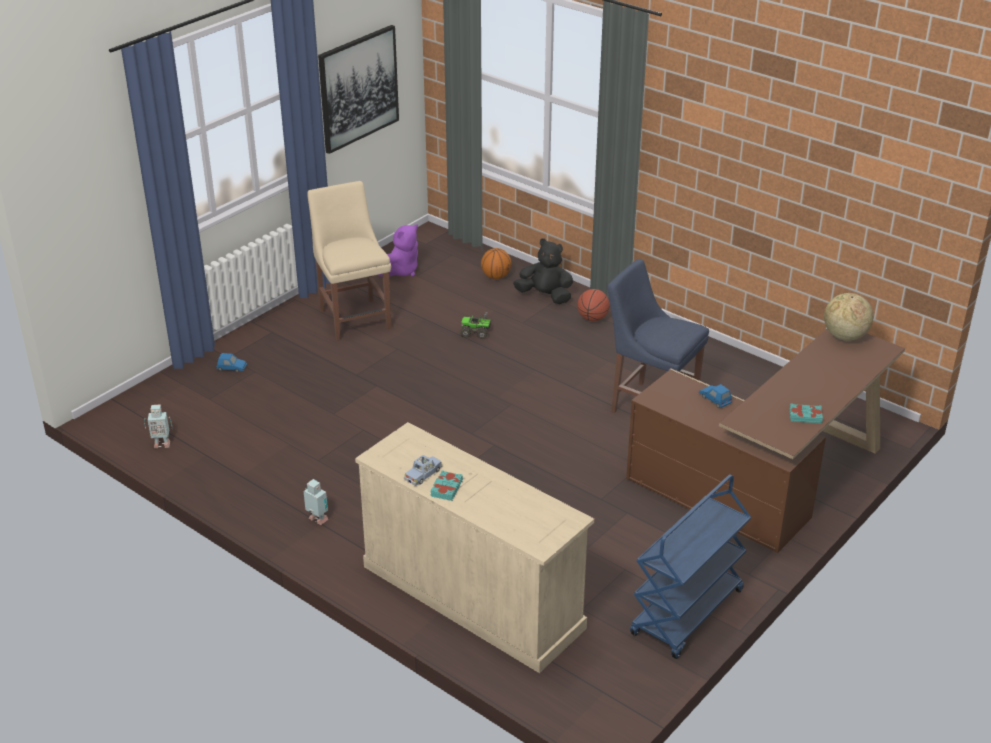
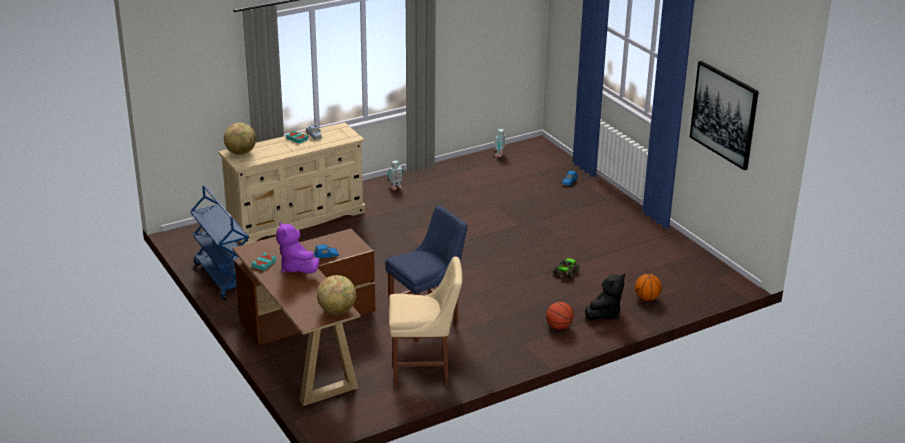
camera: 110 degrees right, 5 degrees down
(354, 317) = (612, 230): beige chair -> beige chair (424, 371)
(401, 271) = (674, 259): purple plush toy -> purple plush toy (297, 268)
(533, 533) = (241, 152): none -> globe

